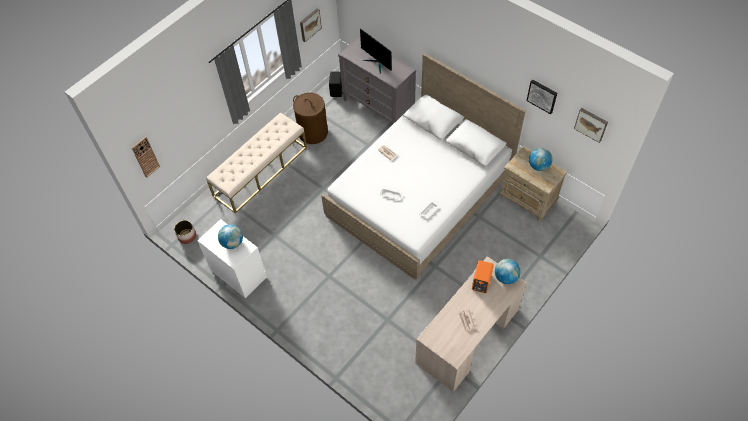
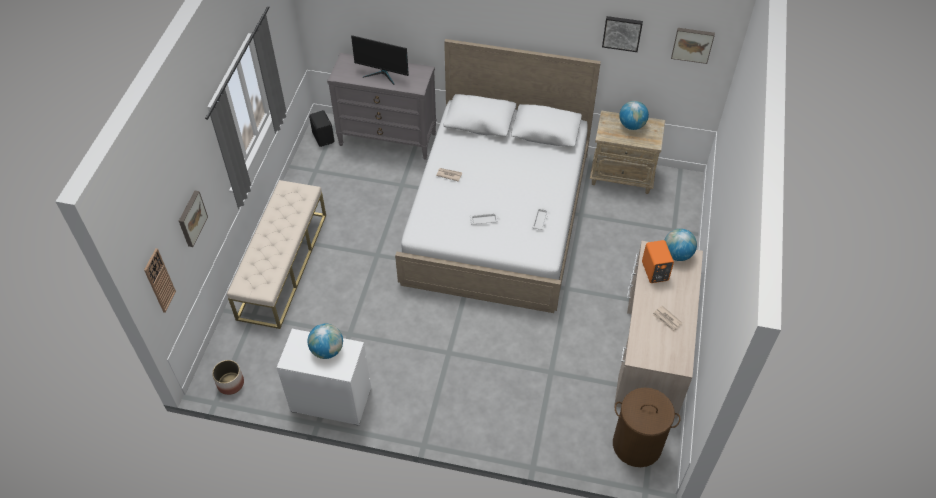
camera: 30 degrees left, 5 degrees down
(309, 24) = (280, 52): picture -> picture (191, 218)
(313, 133) = (323, 196): brown laundry basket -> brown laundry basket (637, 445)

